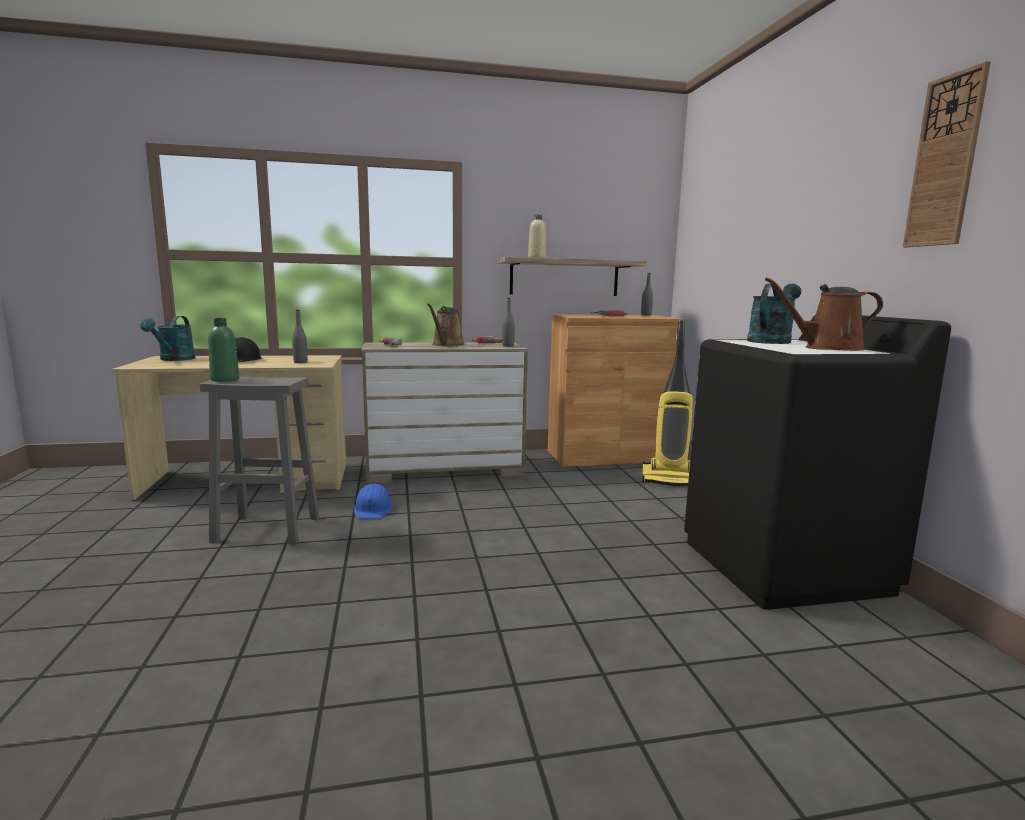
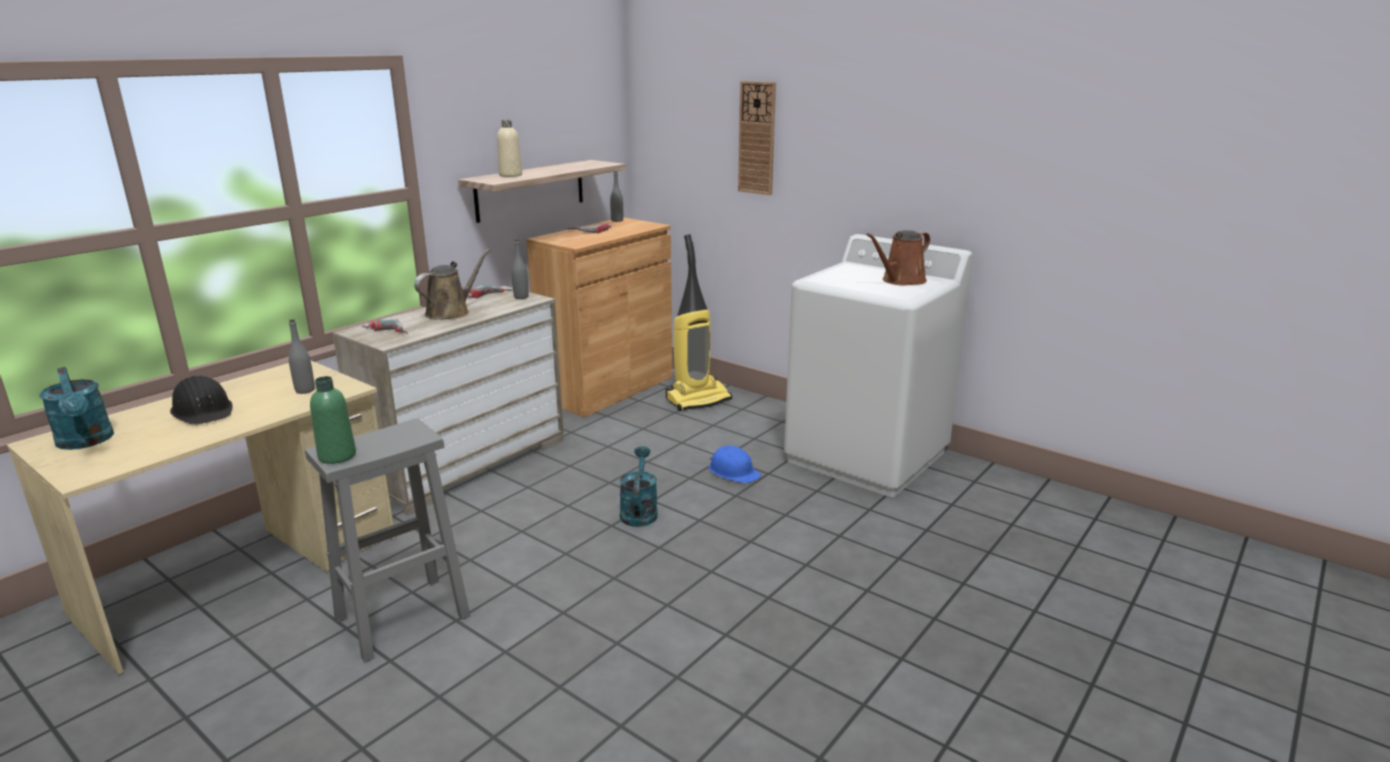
camera: 40 degrees left, 10 degrees up
(373, 509) = (477, 543): blue hard hat -> blue hard hat (733, 471)
(446, 345) = (451, 312): brown watering can -> brown watering can turned 120 degrees counterclockwise
(771, 341) = (842, 273): turquoise watering can -> turquoise watering can (639, 511)
(784, 567) = (867, 456): black washing machine -> white washing machine
(945, 161) = (955, 124): wall clock -> wall clock (757, 138)

